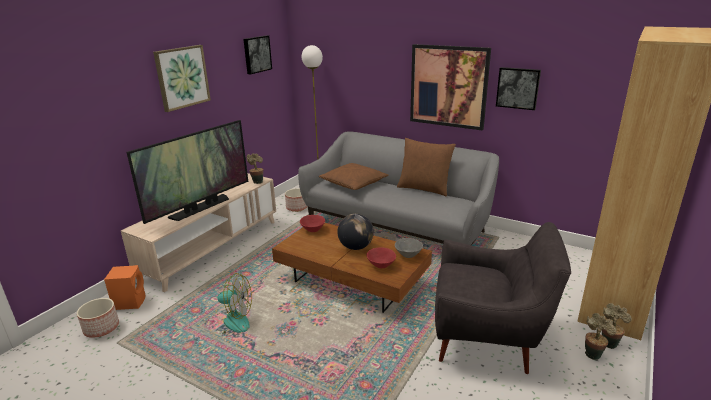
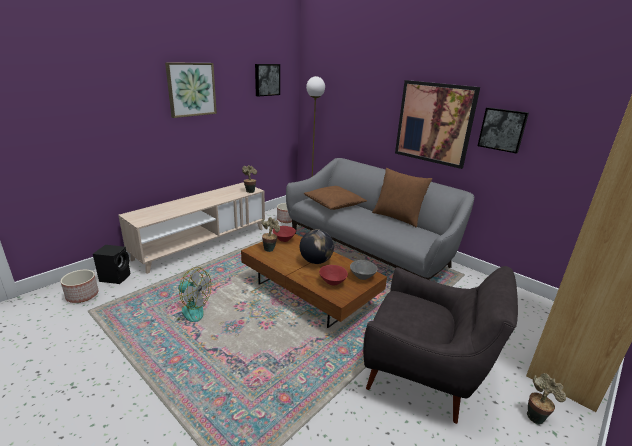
camera: 10 degrees right, 0 degrees up
(130, 302) = (116, 277): orange speaker -> black speaker
(200, 208) = (192, 206): television -> none
(609, 342) = (557, 407): potted plant -> potted plant (270, 248)

